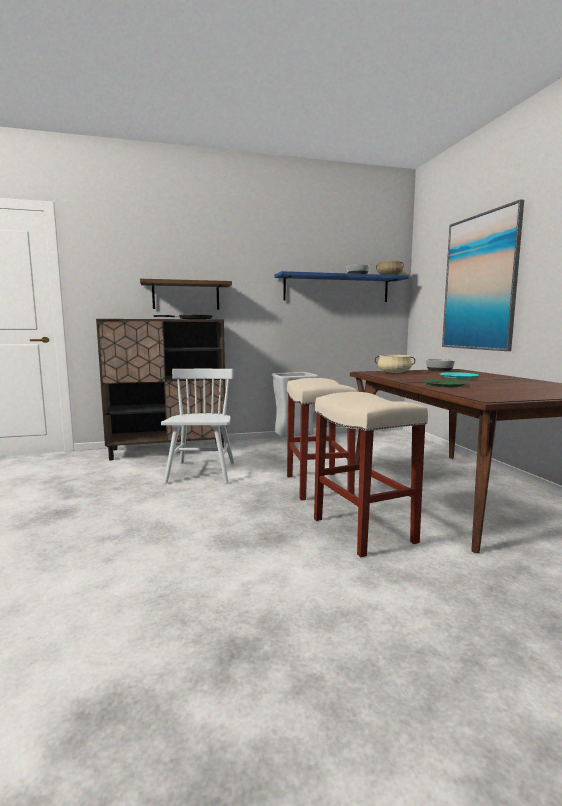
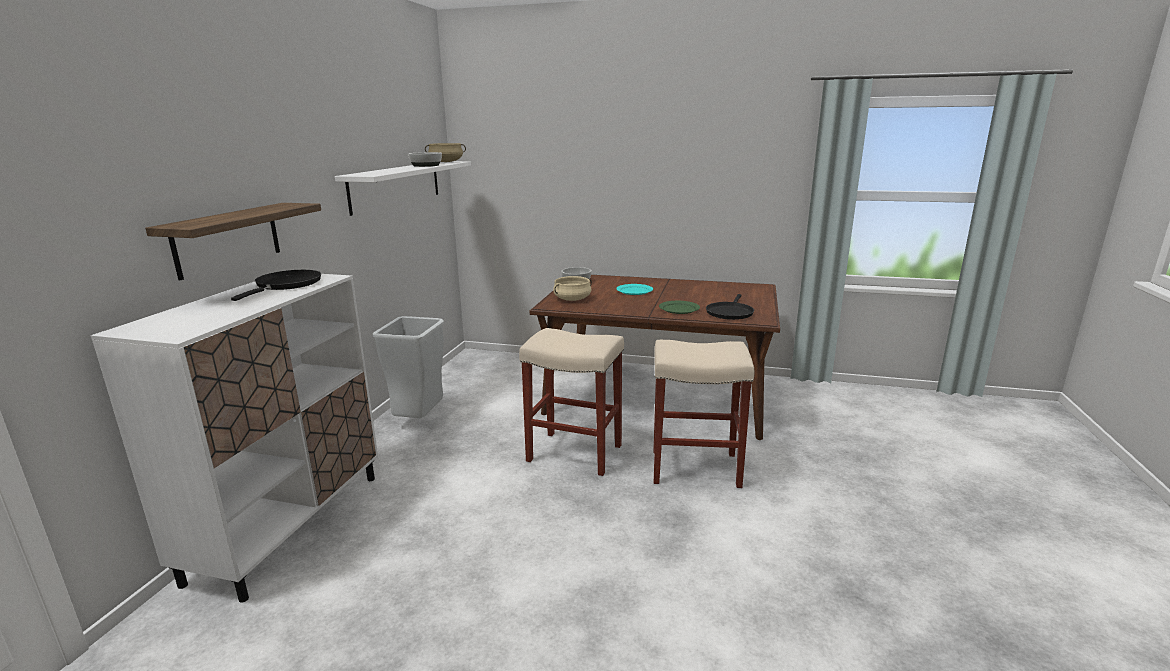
camera: 60 degrees left, 10 degrees up
(168, 450) = (289, 525): brown cabinet -> white cabinet
(202, 472) = (439, 517): white chair -> none
(336, 288) = (396, 185): blue shelf -> white shelf
(479, 283) = (580, 180): picture -> none
(480, 392) = (730, 312): none -> black frying pan

